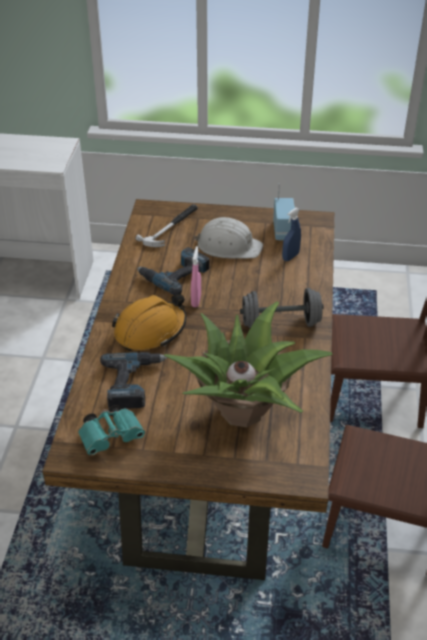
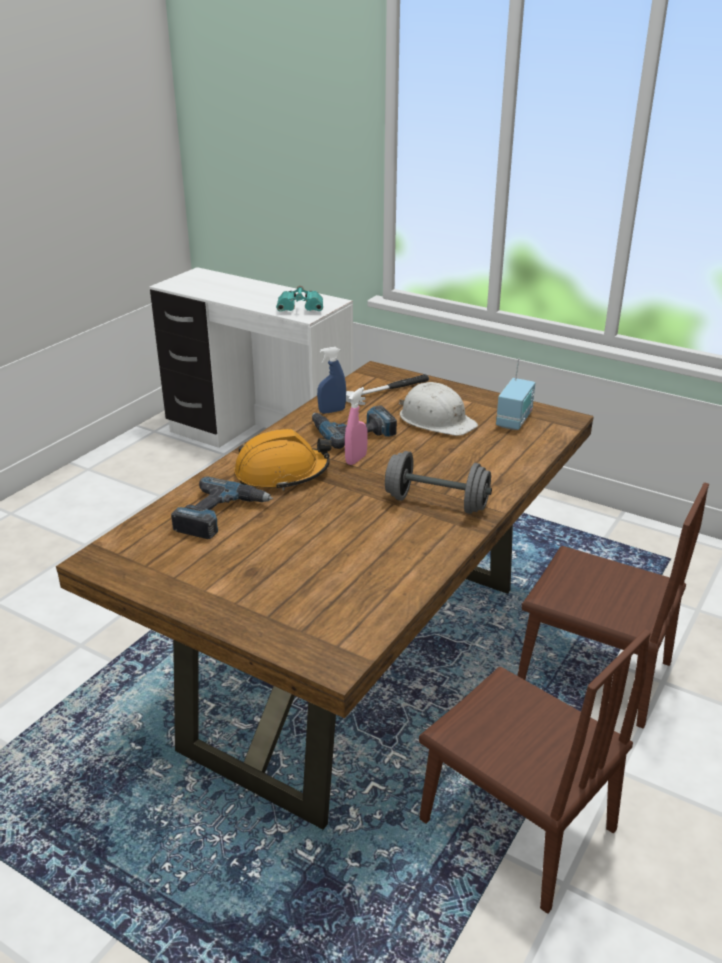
camera: 25 degrees right, 10 degrees down
(112, 437) = (153, 557): turquoise binoculars -> turquoise binoculars (301, 310)
(244, 411) = (319, 574): potted plant -> none
(290, 257) = (502, 445): blue spray bottle -> blue spray bottle (332, 411)

